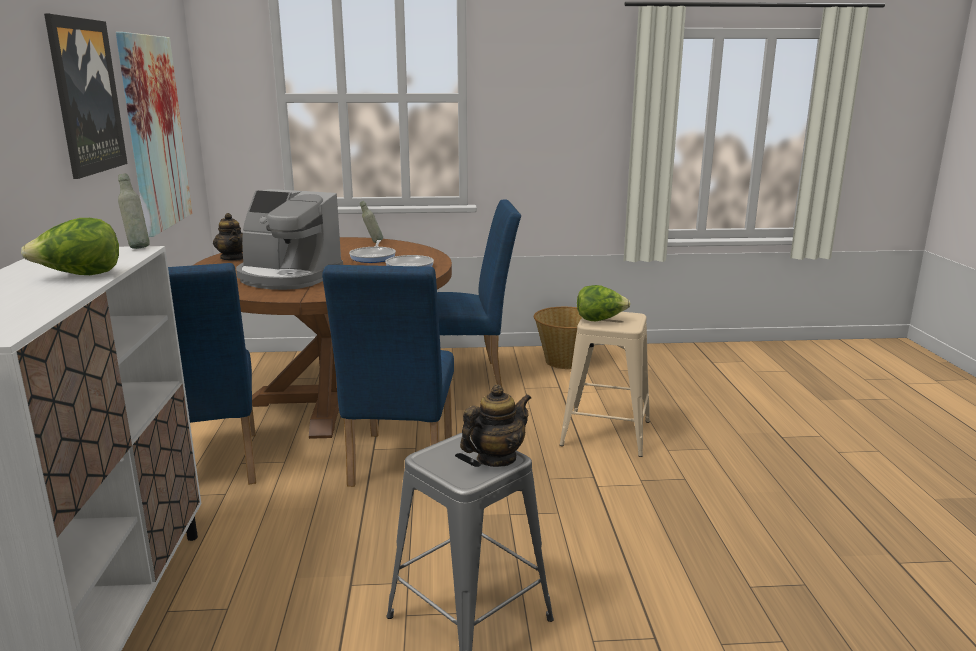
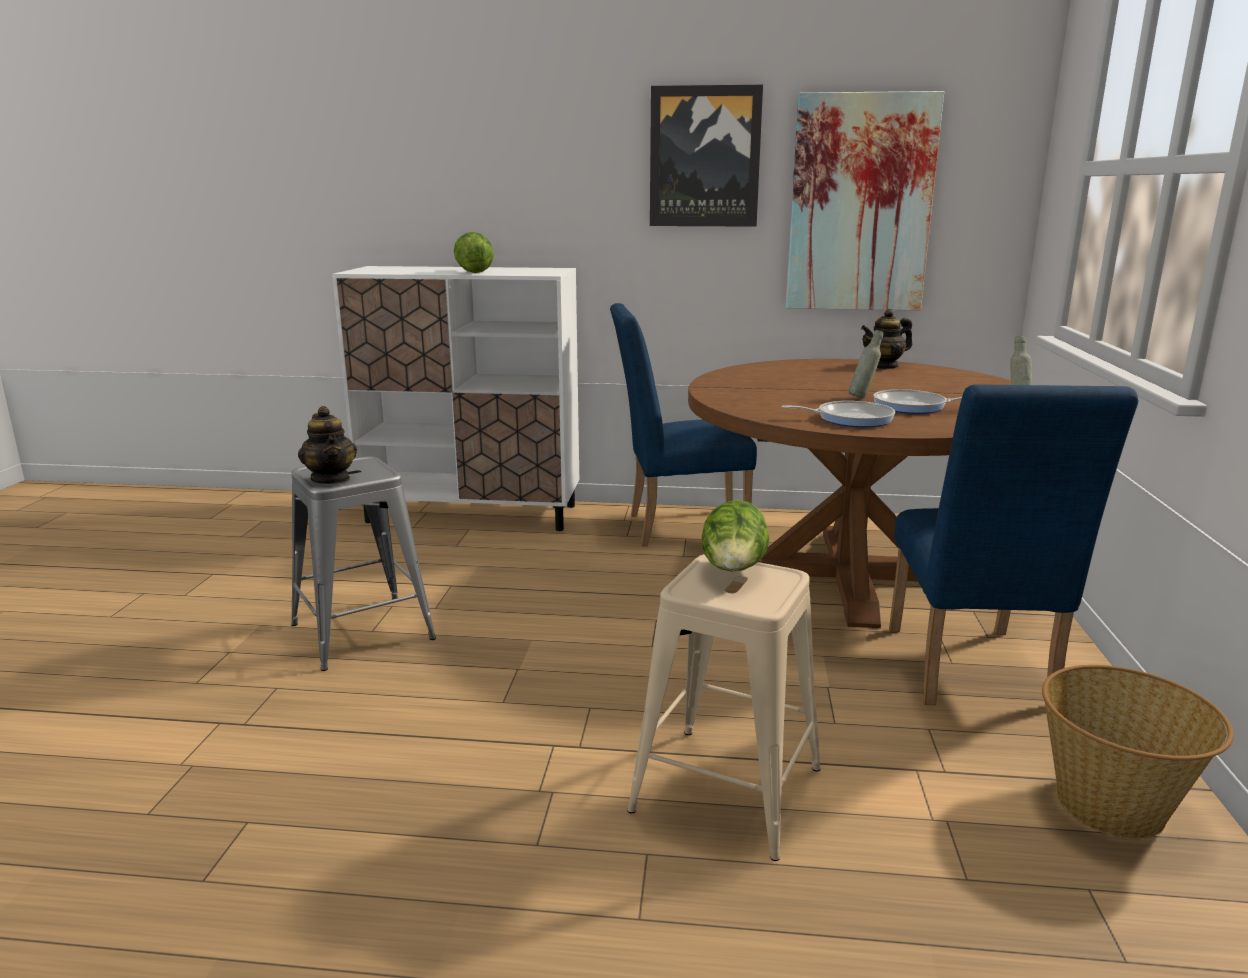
camera: 100 degrees right, 0 degrees up
(137, 247) = (556, 273): grey bottle -> grey bottle (863, 397)
(287, 277) = (795, 381): coffee machine -> none
(399, 465) = (657, 611): blue chair -> none

